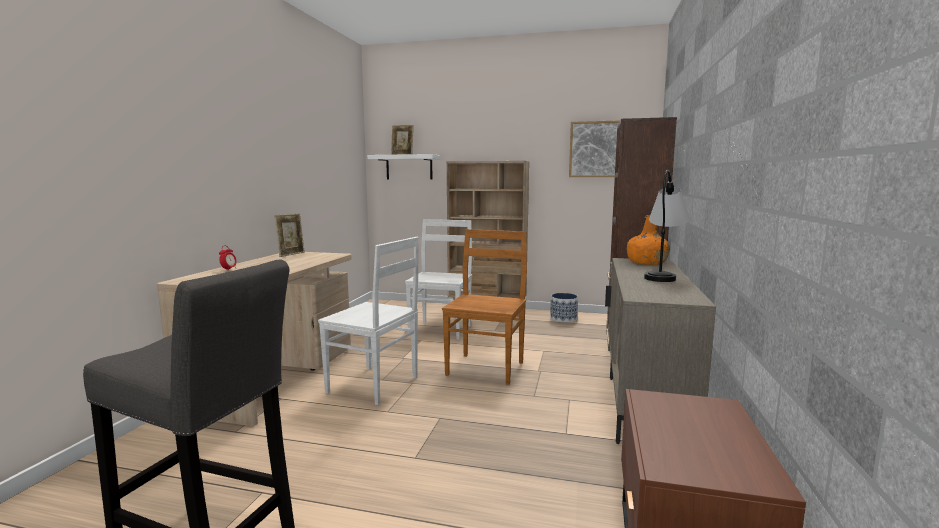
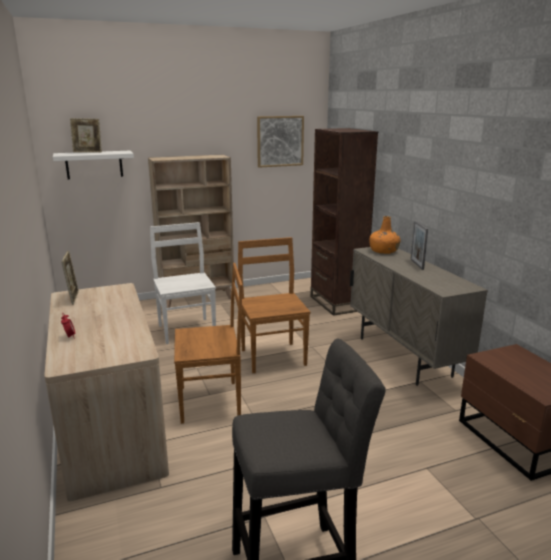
camera: 35 degrees left, 10 degrees up
(375, 385) = (212, 401): white chair -> brown chair
(563, 319) = (269, 293): planter -> none
(663, 275) = (416, 264): table lamp -> picture frame

